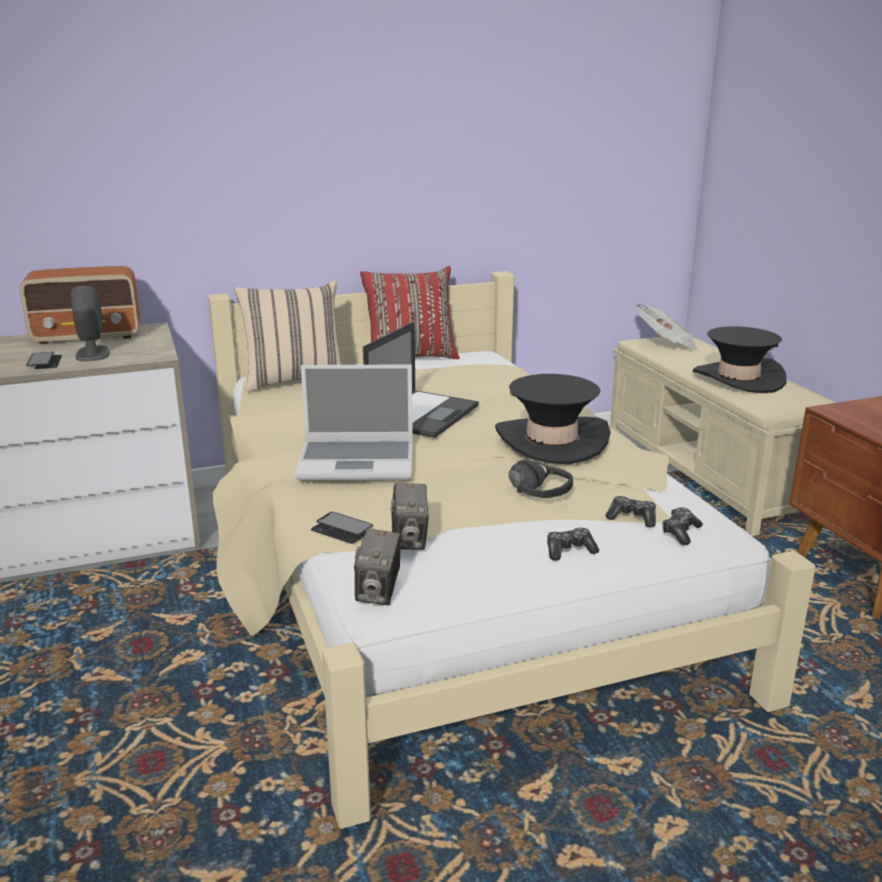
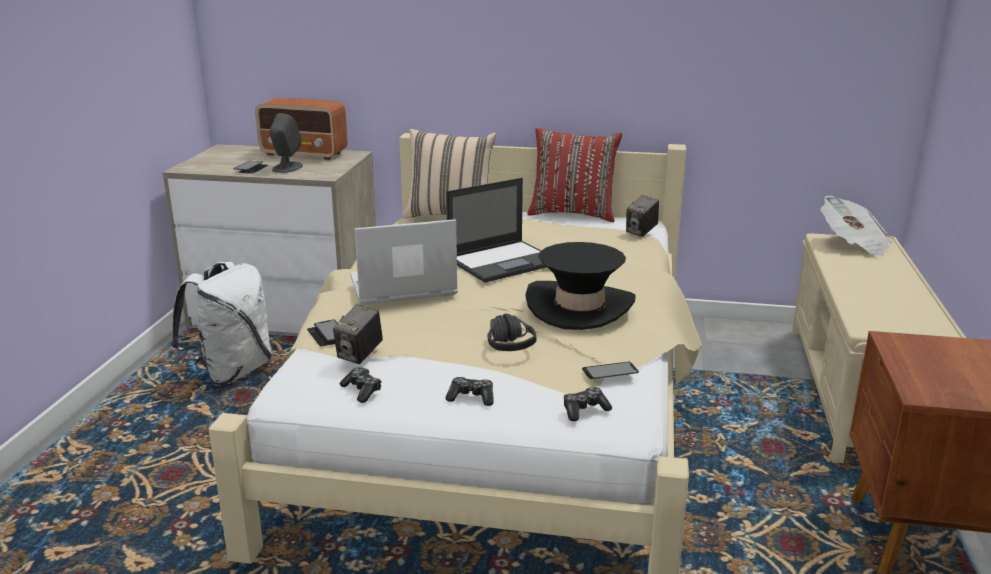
camera: 30 degrees right, 0 degrees up
(95, 622) = (232, 372): none -> white backpack
(358, 462) = (401, 288): laptop -> laptop turned 135 degrees clockwise
(378, 592) = (294, 385): camera -> camera (641, 232)
(632, 518) = (560, 387): game controller -> game controller (362, 391)
(655, 493) = (609, 372): none -> phone
(738, 379) = (883, 293): black hat -> none

